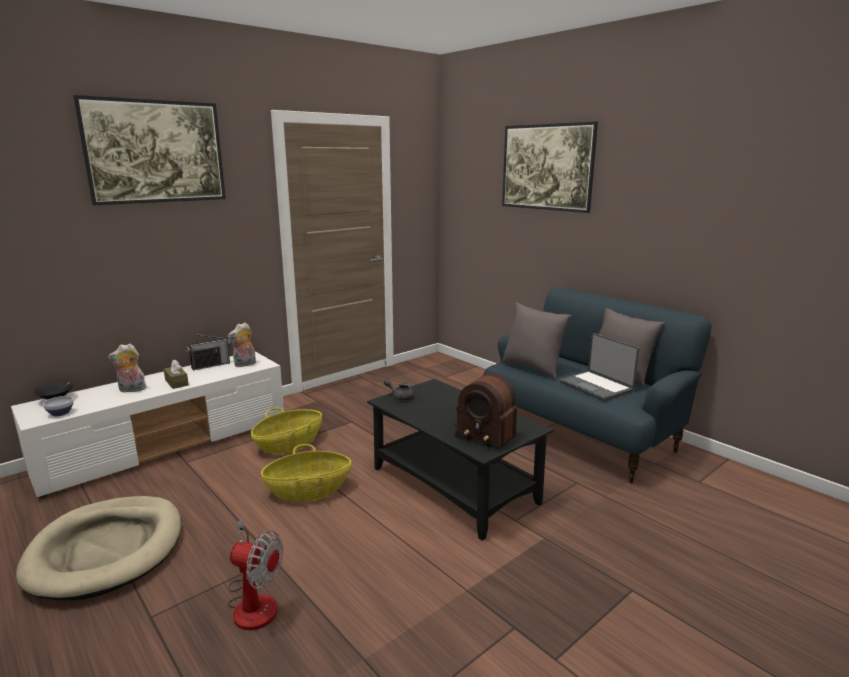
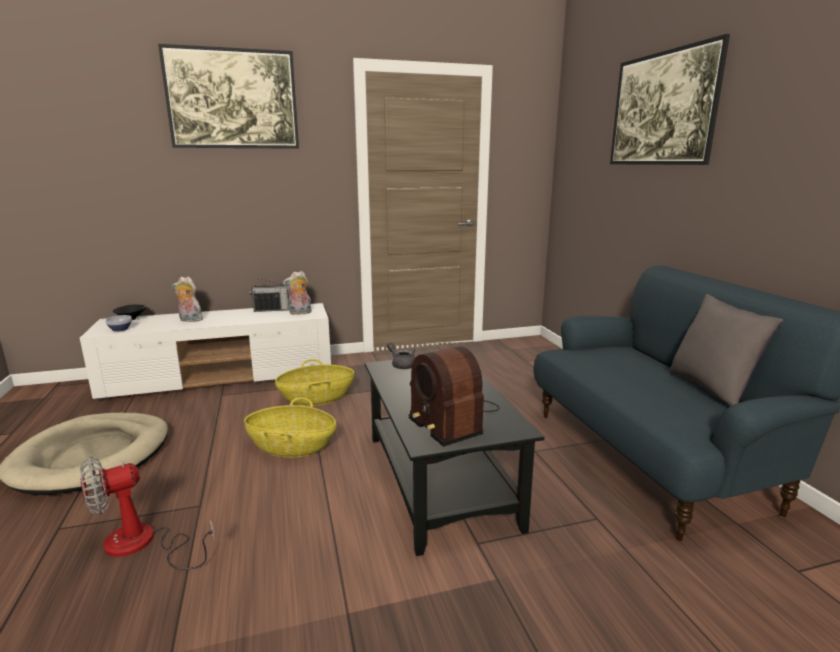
camera: 25 degrees right, 0 degrees up
(176, 382) = (228, 319): brown tissue box -> none
(254, 601) = (143, 544): fan -> fan turned 105 degrees clockwise
(532, 368) = (592, 361): grey pillow -> none
(597, 386) = (662, 397): laptop -> none

